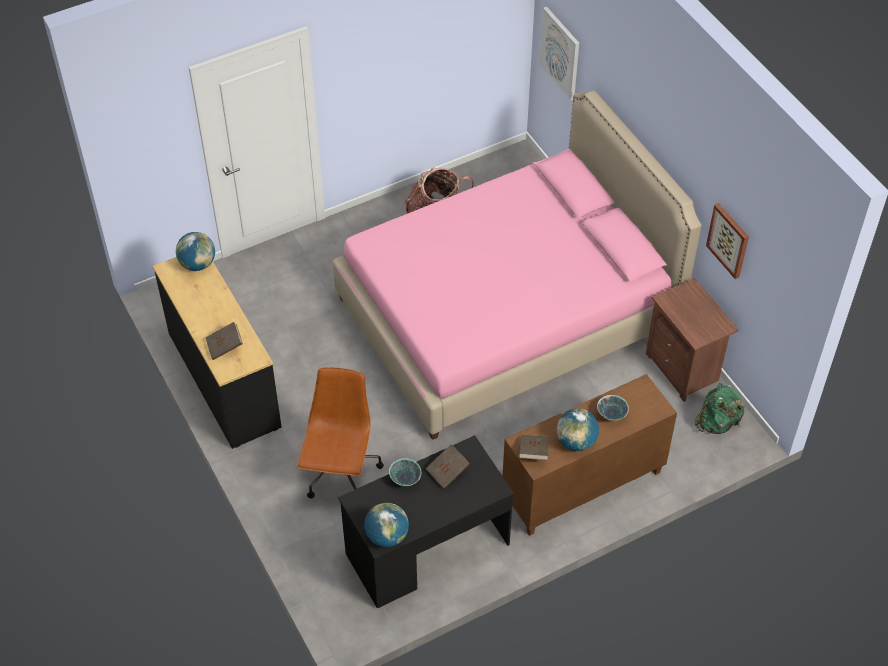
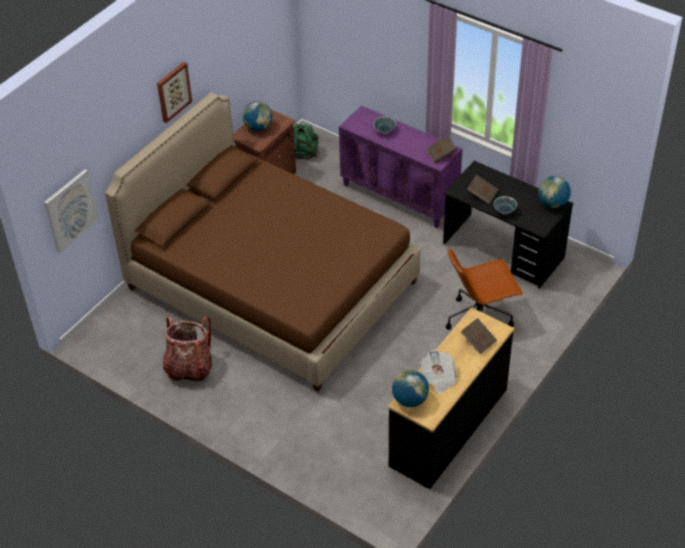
camera: 115 degrees left, 5 degrees down
(205, 295) = (438, 378): none -> newspaper
(506, 313) = (272, 285): pink bed -> brown bed
(576, 441) = (418, 139): globe -> globe (258, 127)
(582, 487) = (400, 196): brown cabinet -> purple cabinet
(729, 240) = (238, 68): picture -> picture (173, 91)

